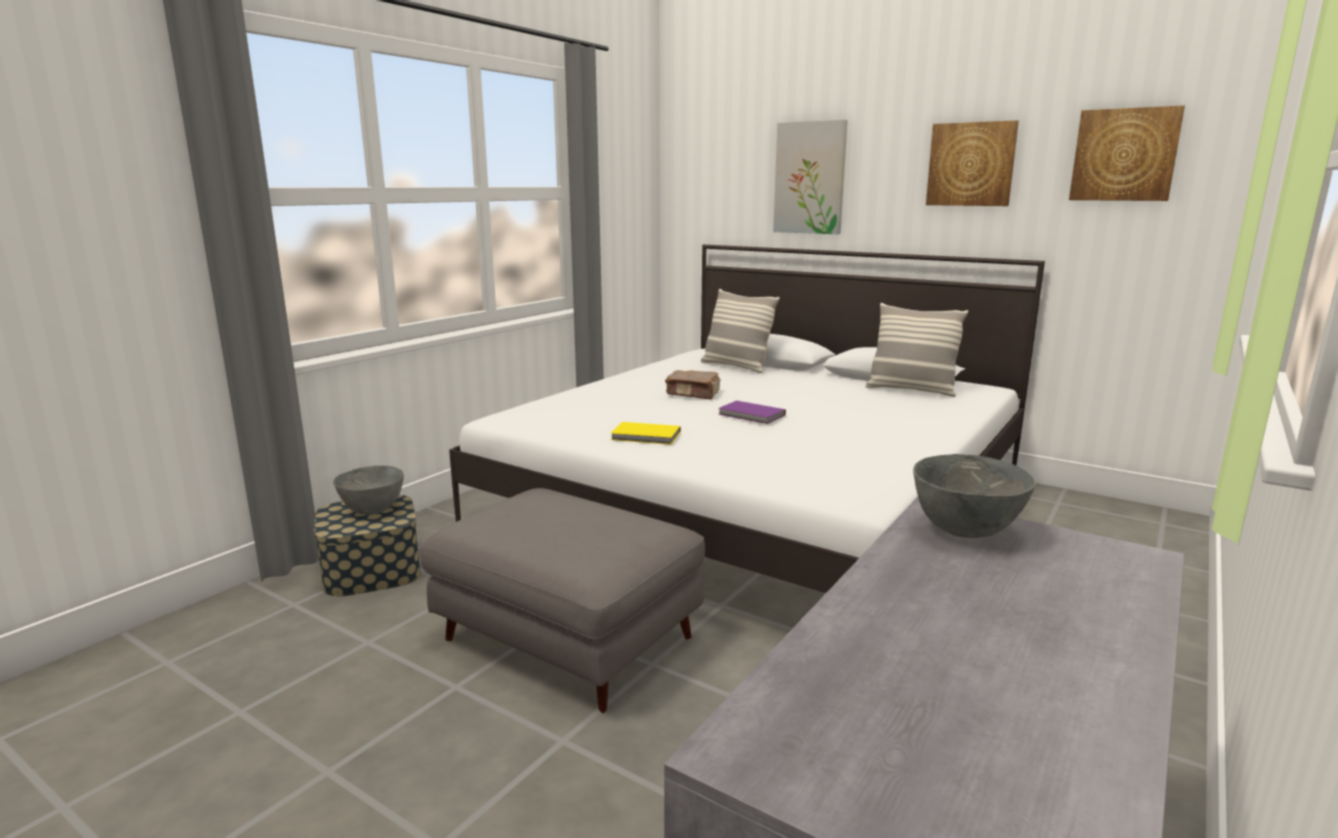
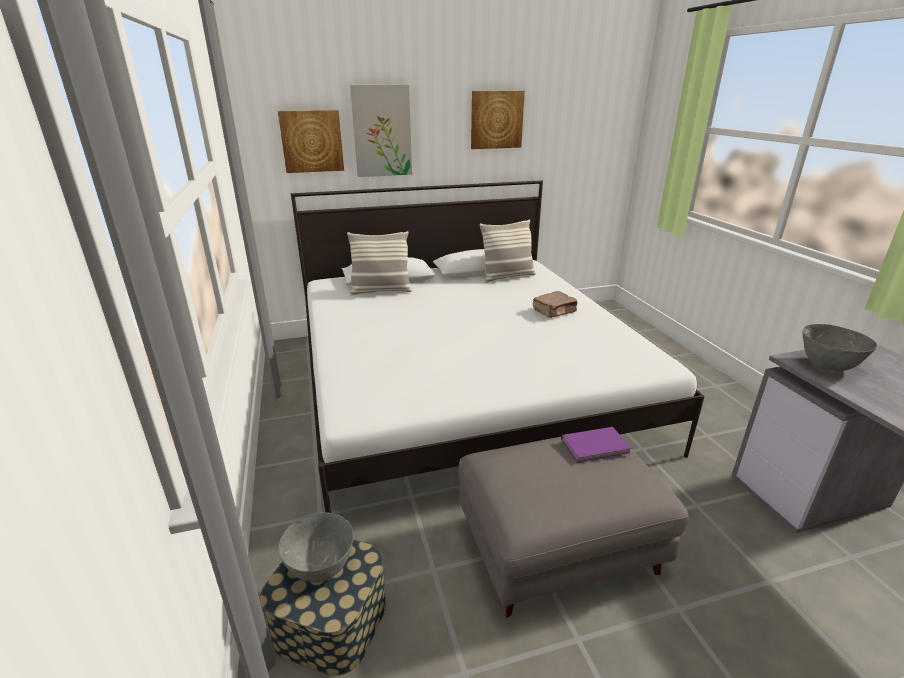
camera: 50 degrees left, 10 degrees up
(646, 436) = (485, 376): yellow book -> none
(693, 394) = (419, 326): brown book -> brown book (554, 311)
(751, 415) = (491, 329): purple book -> purple book (596, 447)
(1124, 155) = (576, 113): picture -> picture (312, 141)

